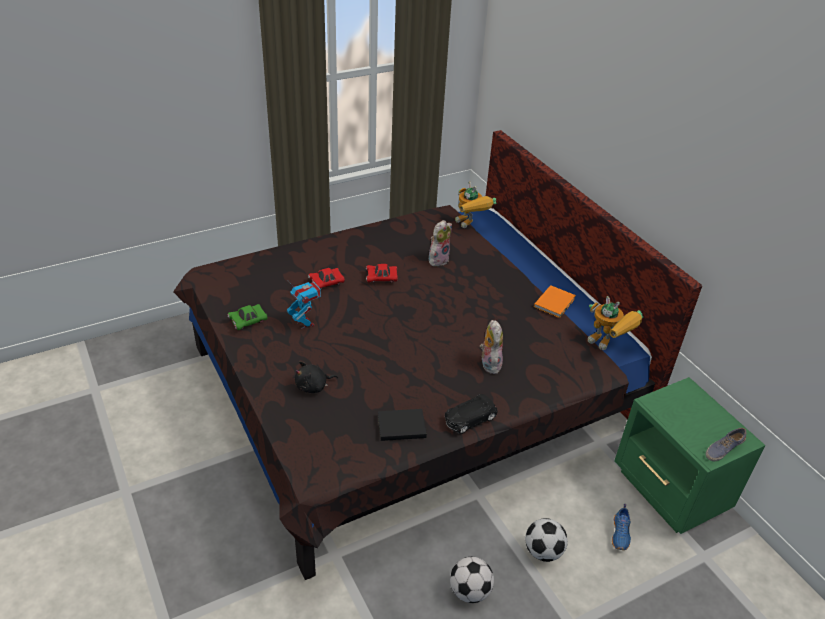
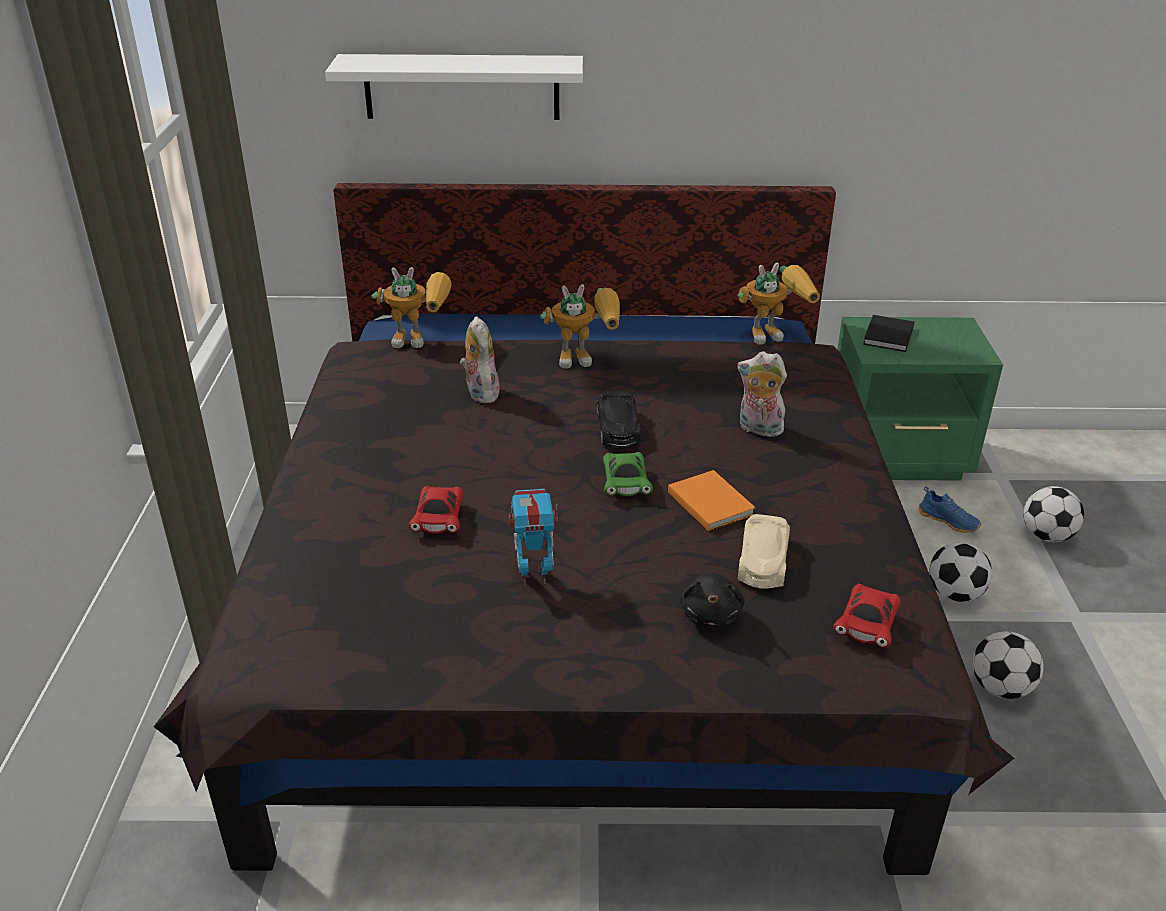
camera: 60 degrees left, 5 degrees down
(248, 322) = (471, 648): green toy car -> green toy car (625, 484)
(366, 394) = (763, 561): none -> beige toy car
(381, 278) = (479, 459): red toy car -> red toy car (867, 626)
(400, 426) = (852, 549): black book -> black book (887, 336)
(469, 418) = (865, 482): black toy car -> black toy car (618, 429)
(504, 282) = (587, 358): none -> toy robot
(555, 302) = (664, 337): orange book -> orange book (710, 502)
(556, 109) = (462, 87): none -> white shelf
(652, 596) = (1046, 536): none -> football
(723, 449) = (971, 342): shoe -> none

